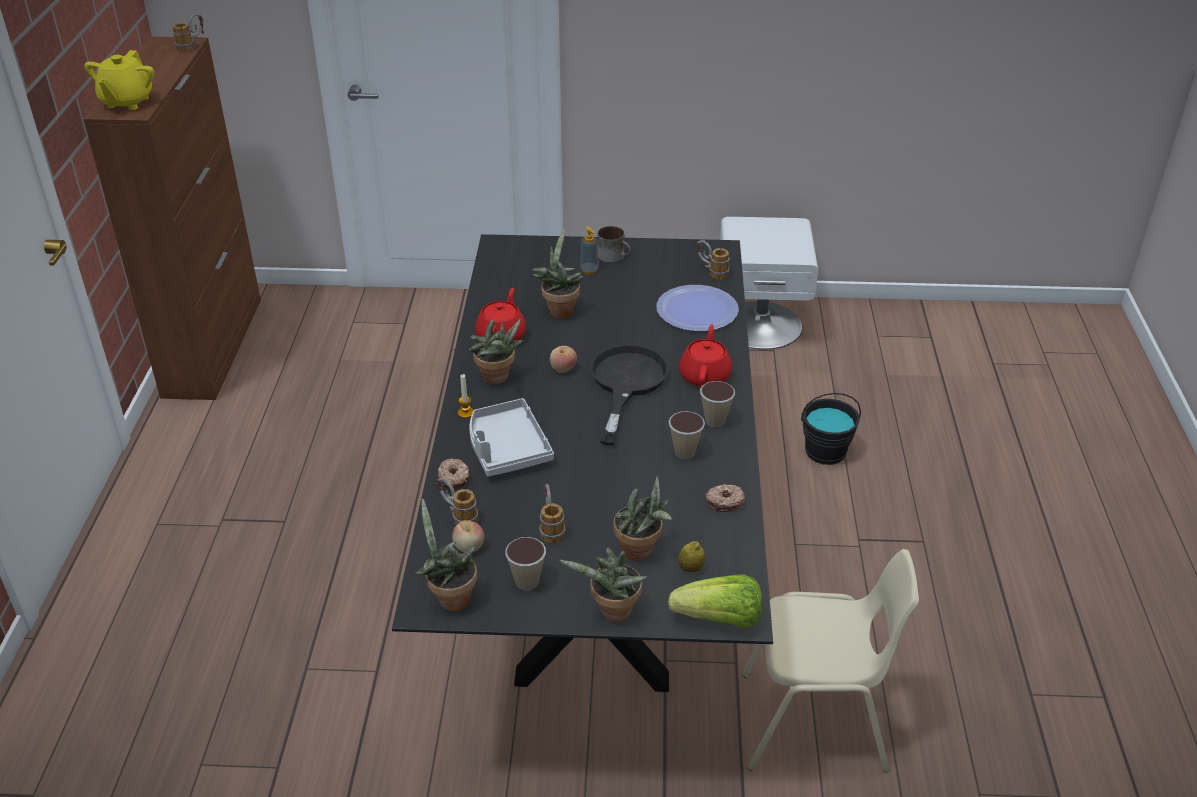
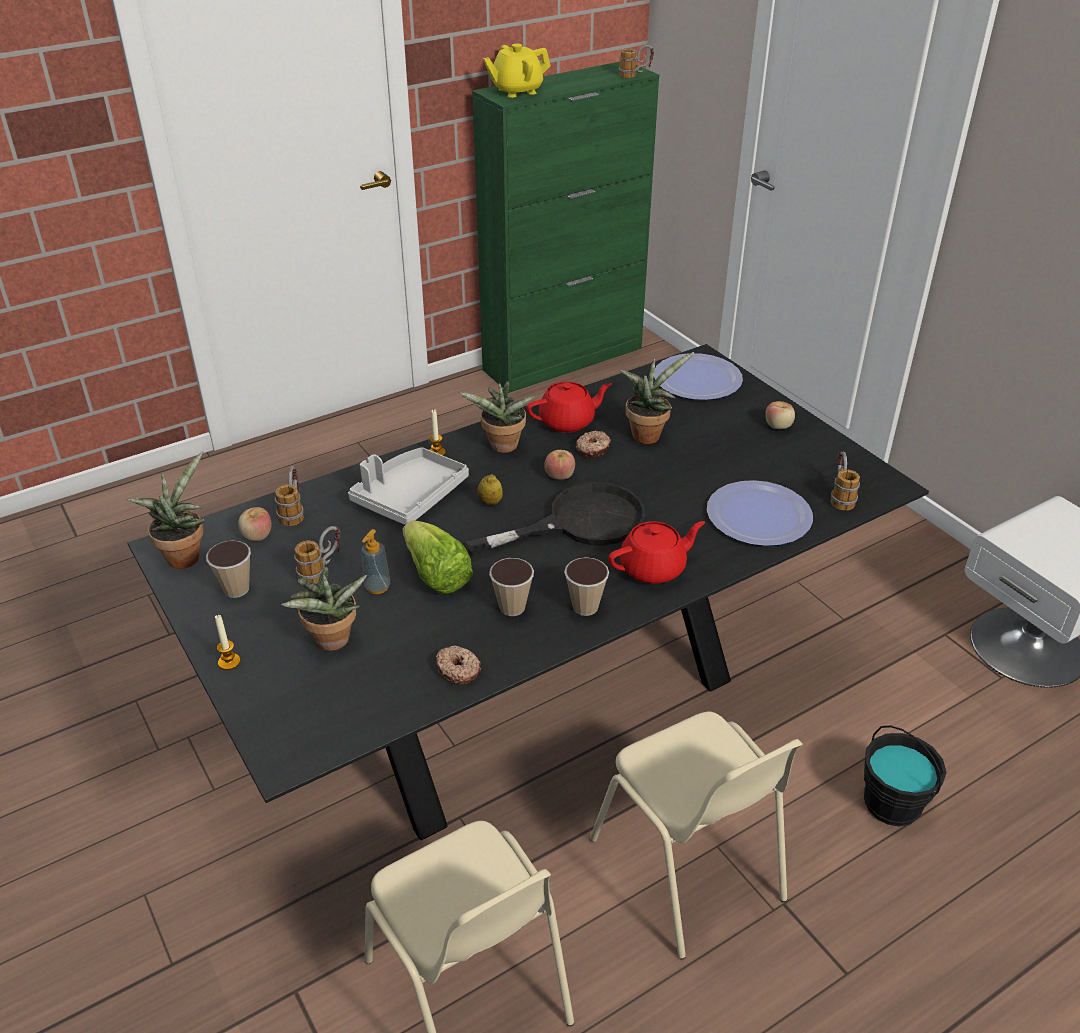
camera: 55 degrees right, 0 degrees up
(213, 346) = (564, 359): brown cabinet -> green cabinet
(454, 478) = (342, 487): donut -> donut (593, 449)
(520, 259) = (697, 379): none -> plate
(589, 270) = (734, 422): soap dispenser -> soap dispenser (377, 587)
(612, 613) = (229, 662): potted plant -> candle
(614, 256) = (778, 426): mug -> apple
(691, 568) = (334, 688): lemon -> lemon (490, 502)
(720, 619) = (271, 743): lettuce -> lettuce (436, 575)
(803, 567) = (688, 870): none -> beige chair

